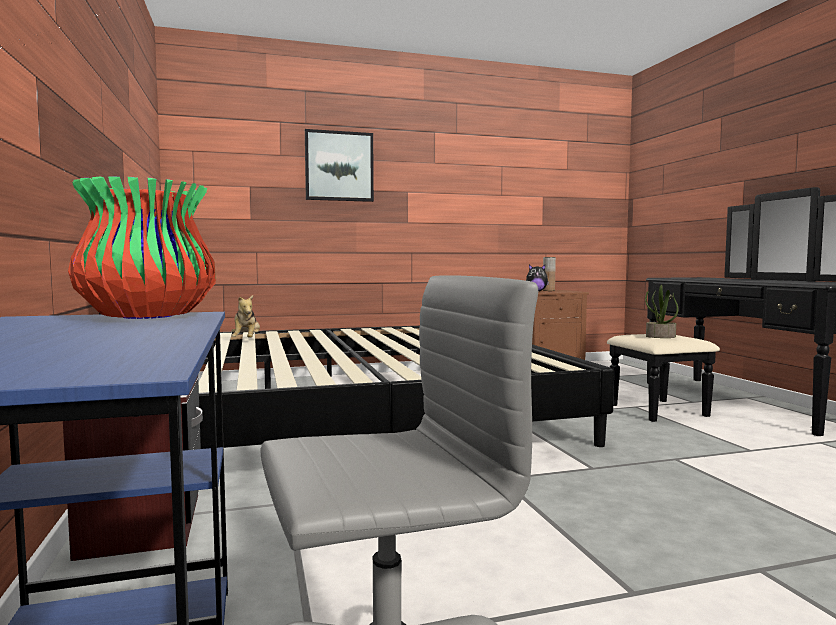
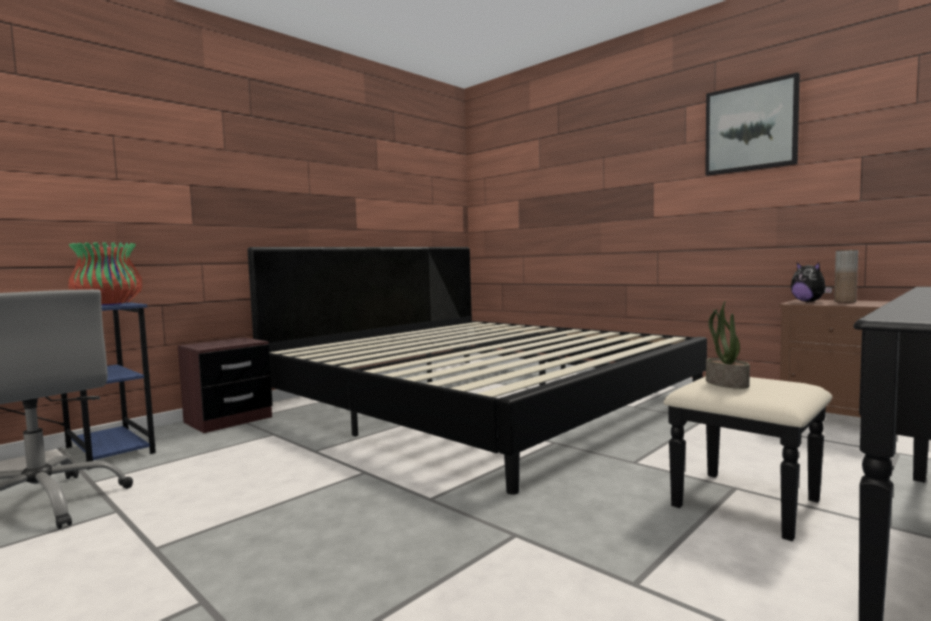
camera: 60 degrees right, 0 degrees up
(247, 341) = (465, 330): plush toy -> none
(339, 166) = (584, 168): picture -> picture (751, 127)

